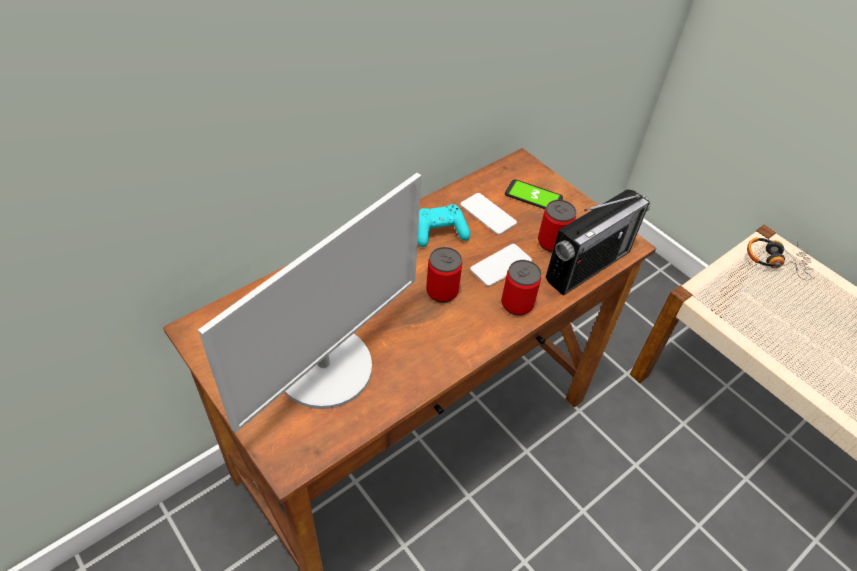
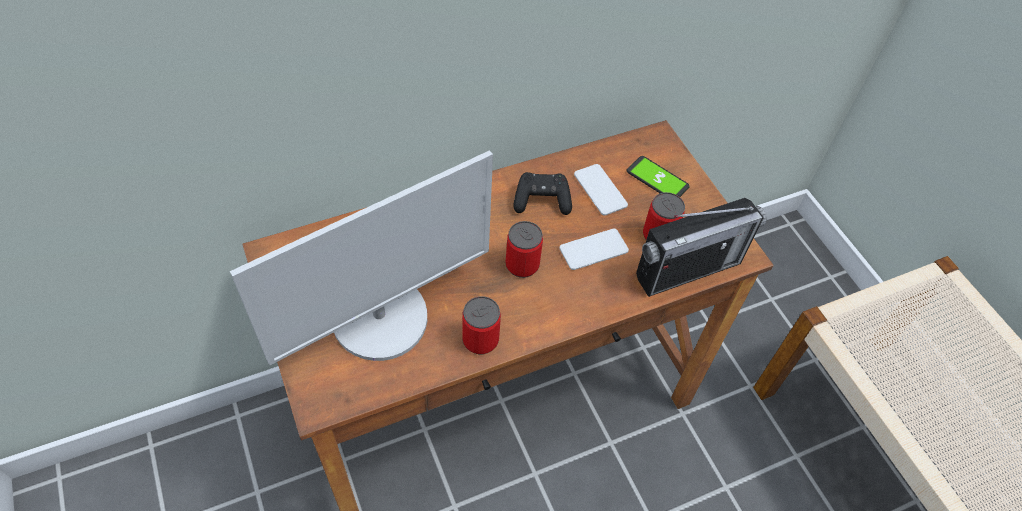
camera: 15 degrees right, 5 degrees up
(440, 233) = (542, 201): turquoise game controller -> black game controller
(517, 304) = (595, 295): can -> can (480, 340)
(776, 261) = (944, 302): headphones -> none

